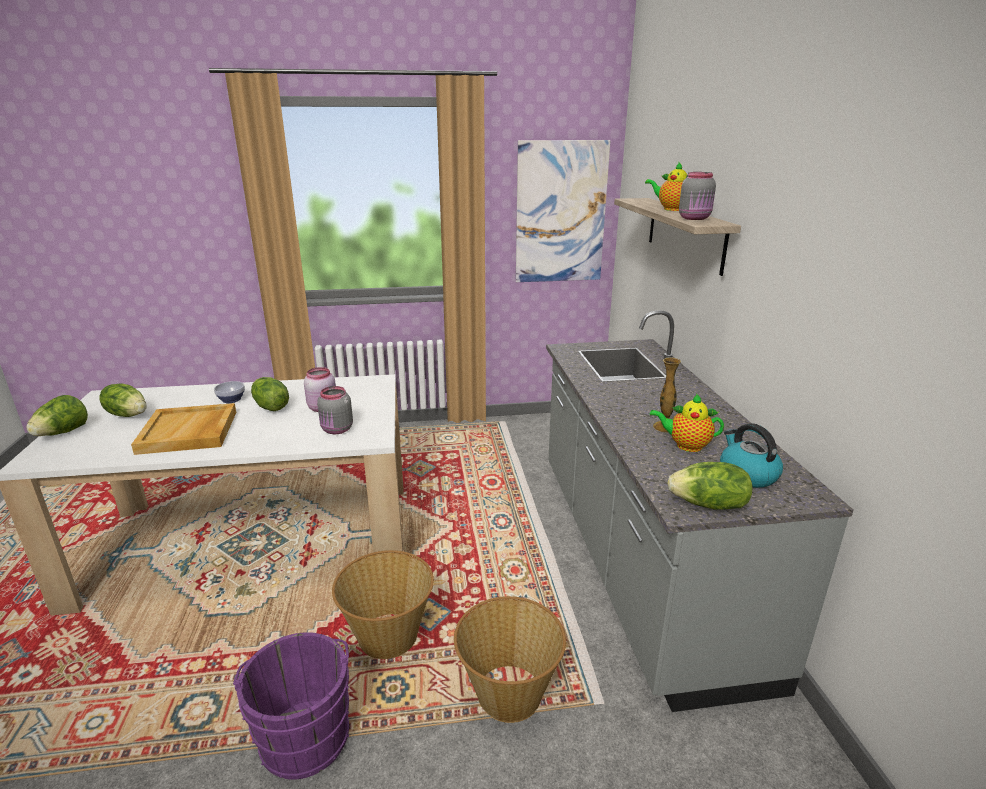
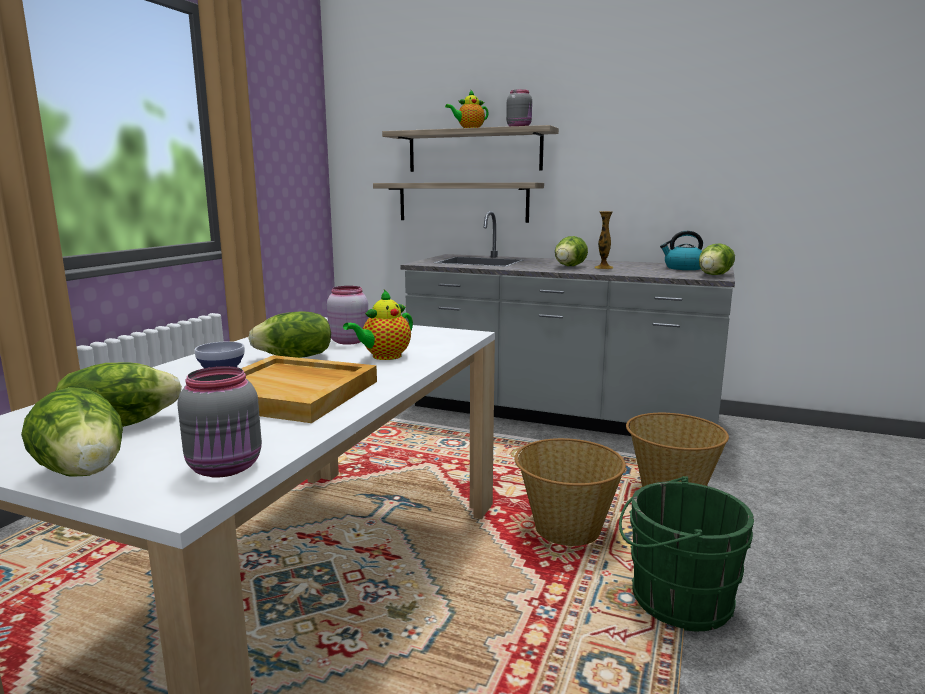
camera: 60 degrees left, 10 degrees down
(305, 733) = (674, 599): purple bucket -> green bucket
(337, 430) = (421, 342): grey jar -> grey jar (226, 468)
(561, 213) = (293, 156): picture -> none
(644, 408) = (569, 266): none -> lettuce
(671, 288) = (462, 202): none -> shelf
(686, 445) = (635, 269): teapot -> teapot (384, 357)

